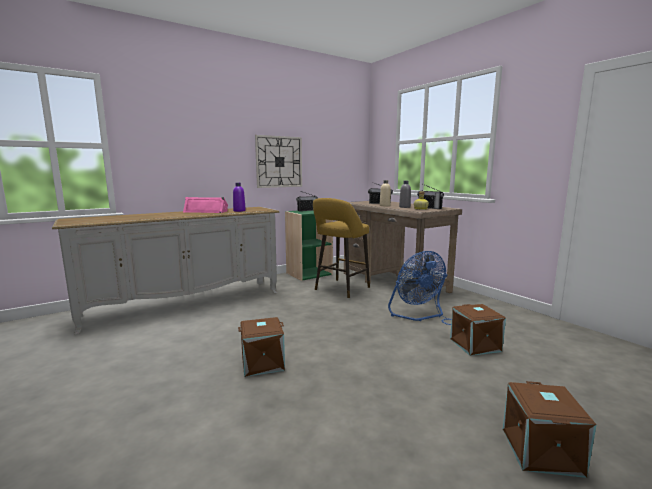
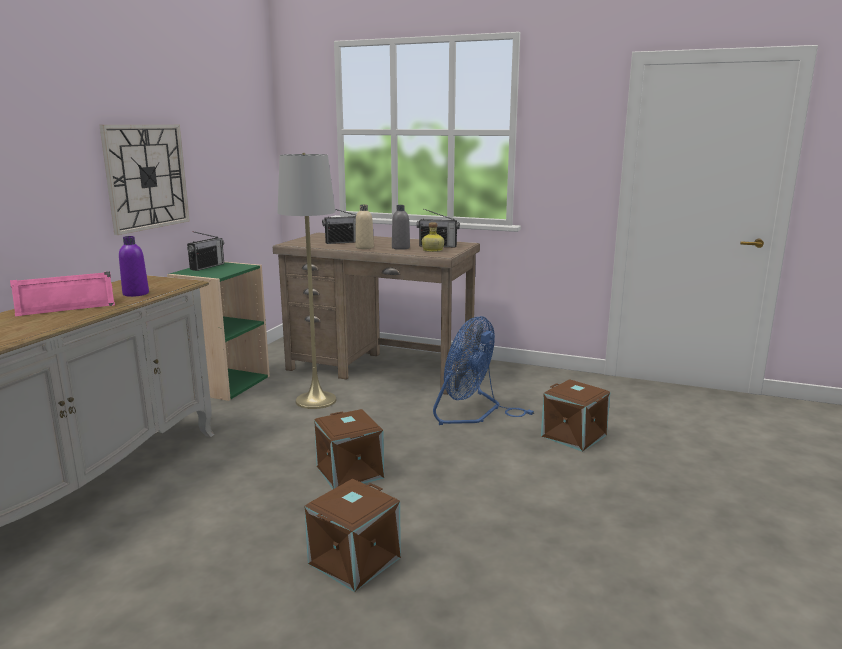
camera: 35 degrees left, 5 degrees up
(340, 289) = (316, 400): yellow stool -> grey floor lamp
(542, 451) = (740, 532): brown storage box -> brown storage box (351, 472)

